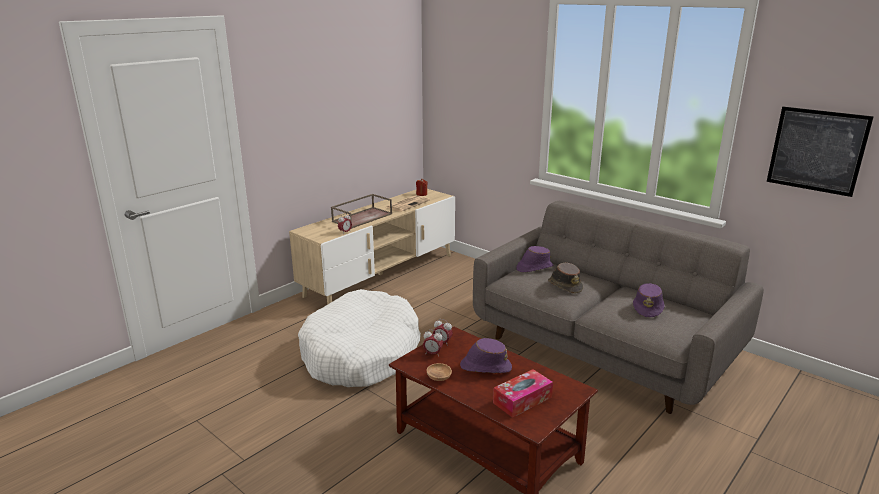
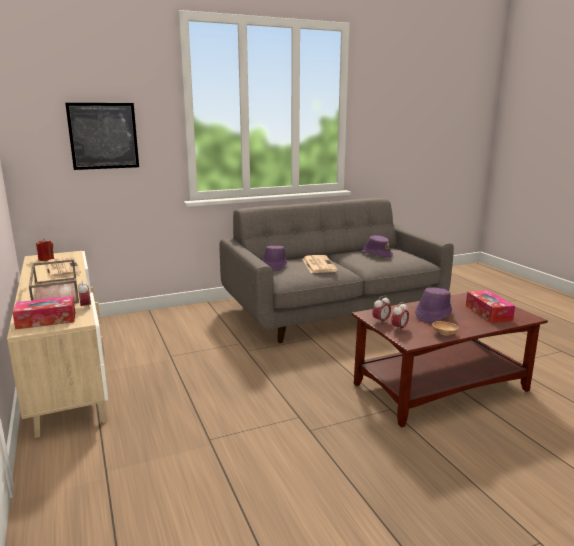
camera: 65 degrees left, 5 degrees down
(317, 230) = (46, 320): none -> tissue box
(361, 354) = (237, 419): white dog bed -> none
(565, 285) = (318, 264): brown hat -> newspaper
(817, 150) = (391, 127): picture -> picture (103, 136)

